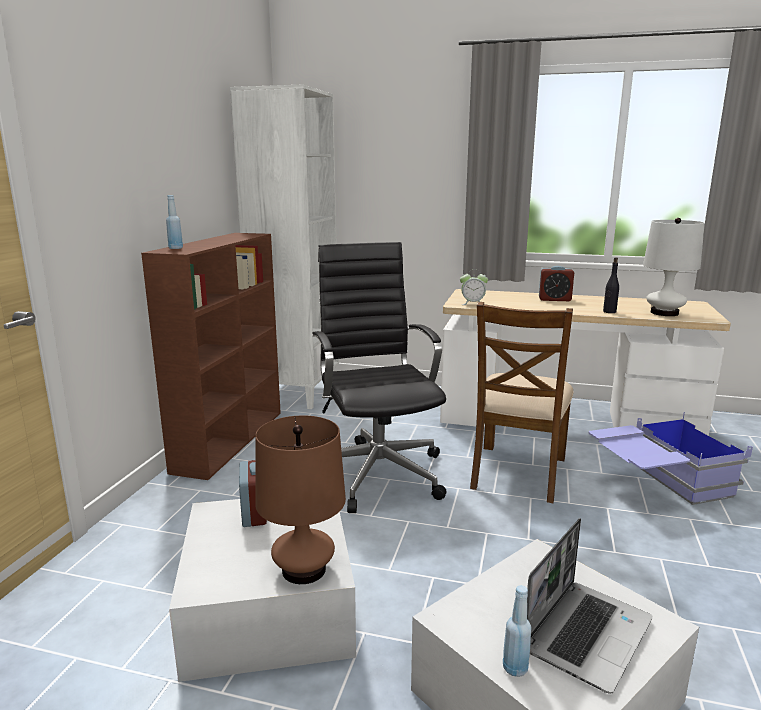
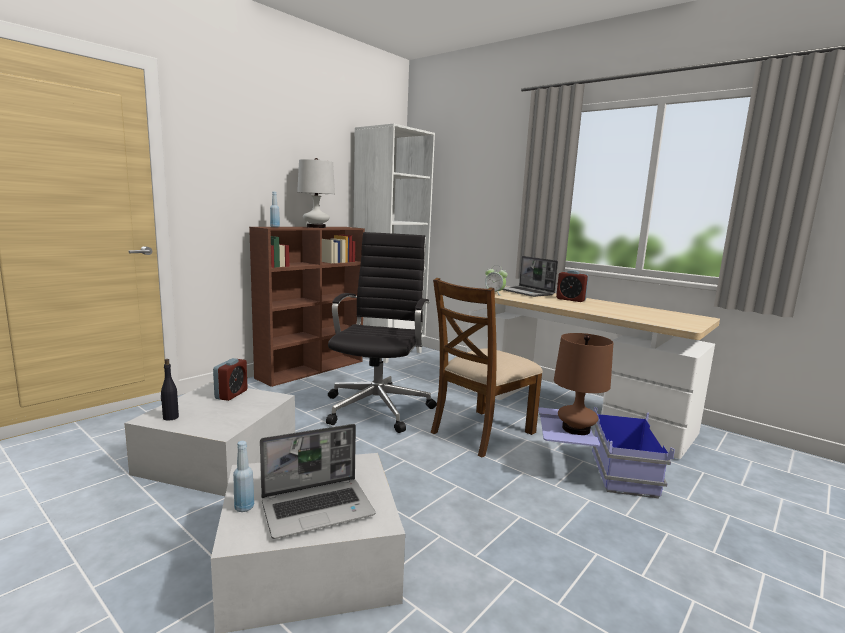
camera: 25 degrees right, 5 degrees down
(303, 570) = (213, 426): brown table lamp -> brown table lamp (576, 429)
(496, 296) = (526, 292): none -> laptop
(609, 312) = (598, 311): black bottle -> black bottle (170, 417)
(664, 313) = (650, 318): white table lamp -> white table lamp (316, 227)

